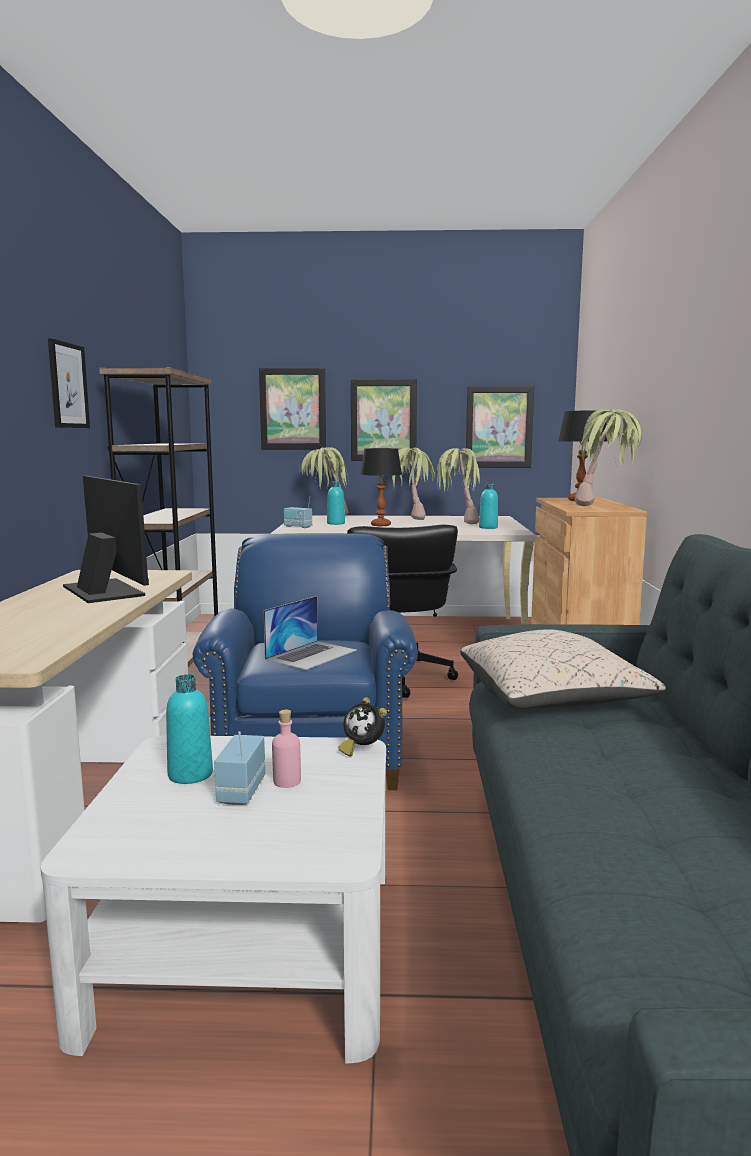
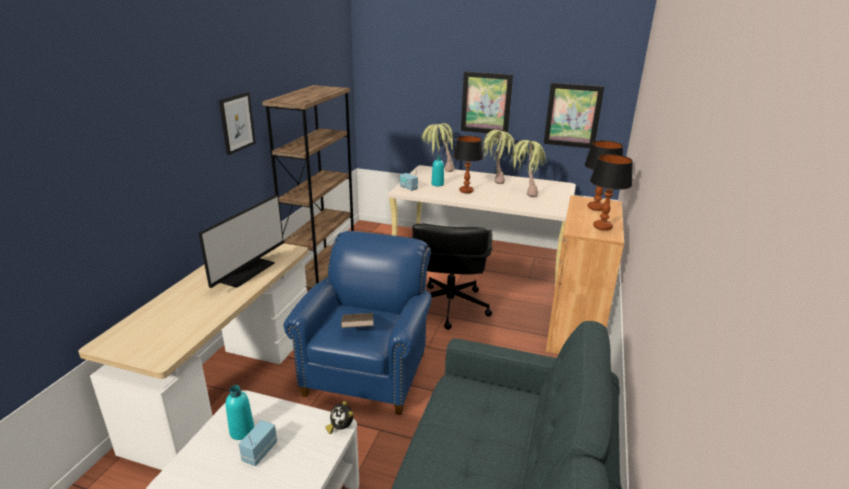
camera: 15 degrees right, 15 degrees up
(105, 591) = (244, 271): monitor -> monitor turned 45 degrees clockwise
(287, 781) = (286, 449): pink bottle -> none
(293, 409) = (422, 90): picture -> none
(311, 655) = (357, 329): laptop -> brown book
(488, 527) = (539, 204): turquoise bottle -> none
(553, 698) = (470, 410): beige pillow -> none
(606, 507) = (602, 227): potted plant -> table lamp

